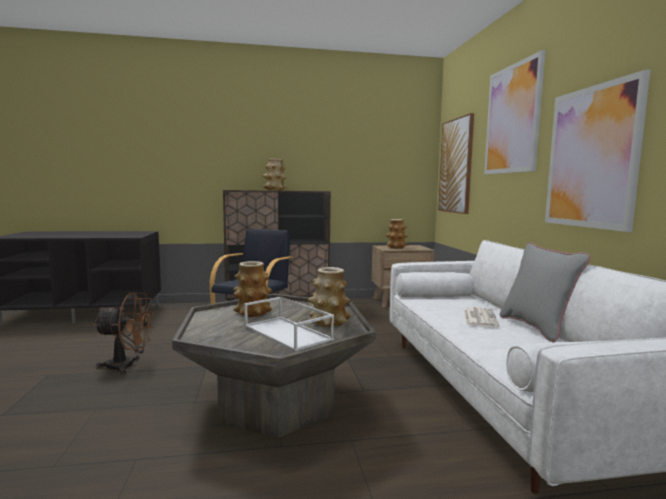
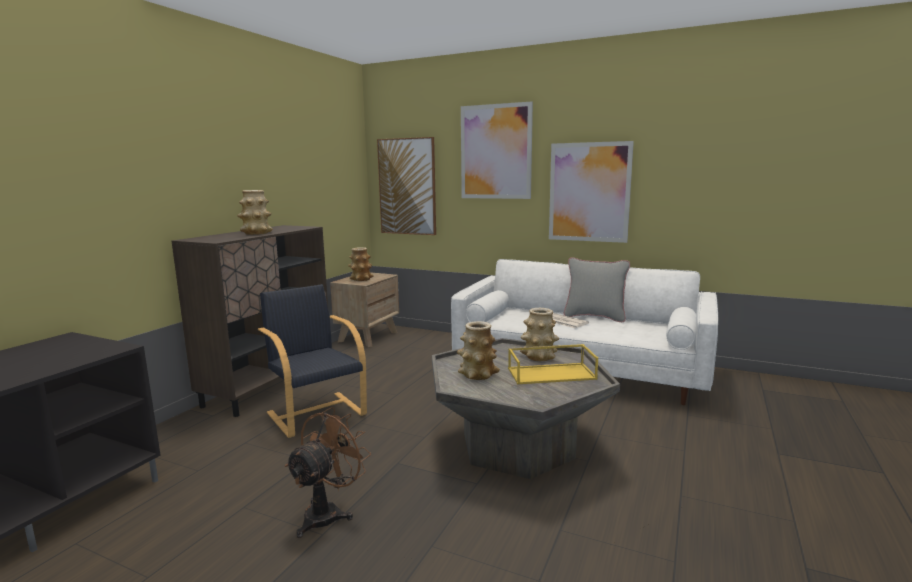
camera: 55 degrees left, 5 degrees up
(288, 333) = (552, 373): white tray -> yellow tray

